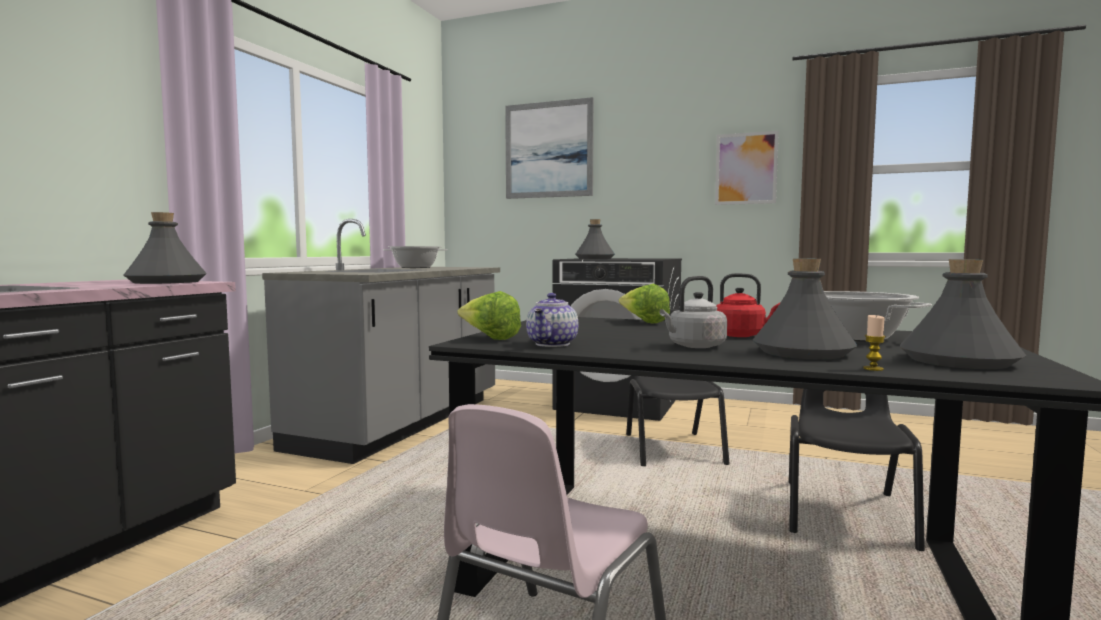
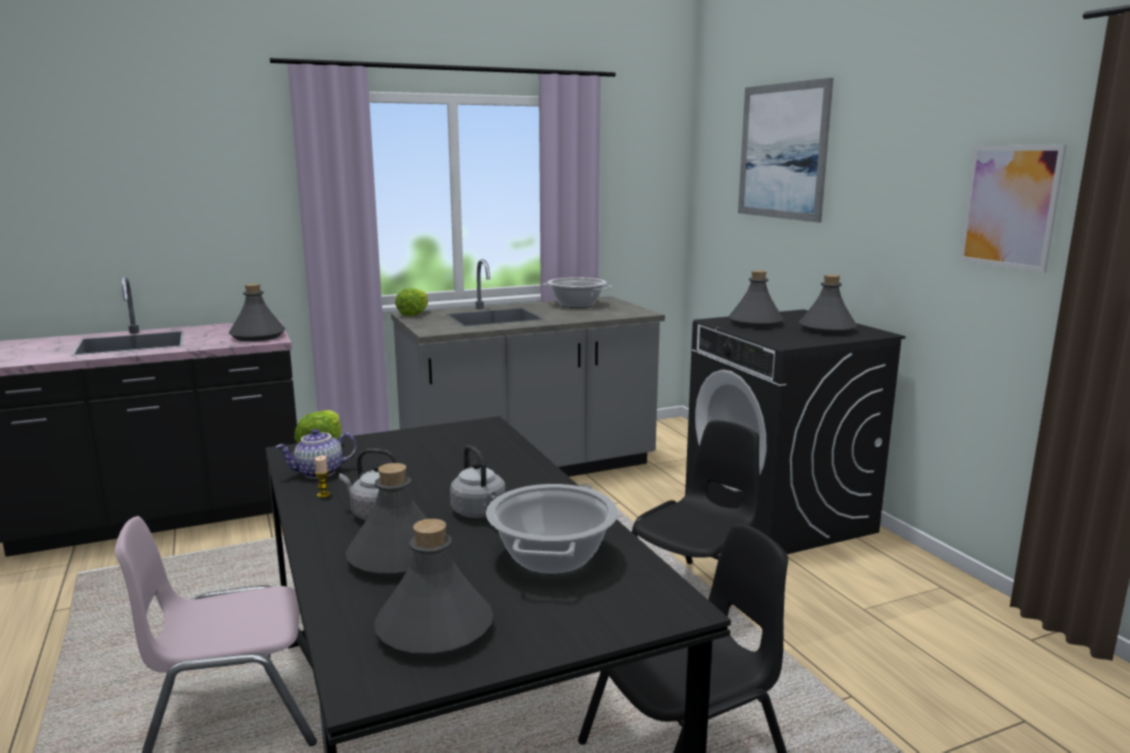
camera: 45 degrees right, 10 degrees up
(640, 258) = (826, 329): none -> grey bottle
(643, 322) = (515, 457): lettuce -> lettuce (414, 314)
(742, 335) = (480, 513): red kettle -> grey kettle
(873, 369) = (333, 601): candle -> candle (323, 495)

